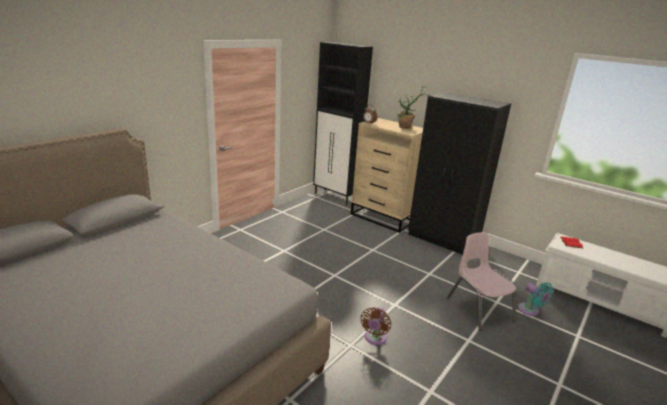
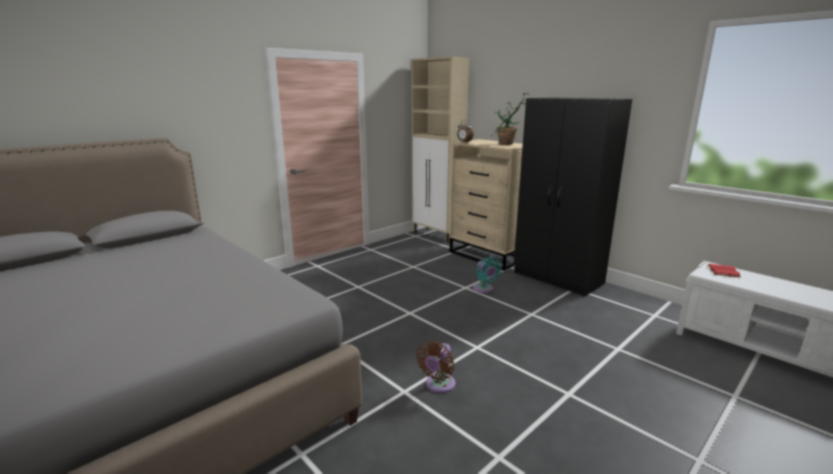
camera: 10 degrees right, 5 degrees down
(335, 197) = (437, 236): black cabinet -> beige cabinet
(479, 309) = (590, 356): pink chair -> none
(530, 311) = (665, 361): turquoise fan -> turquoise fan (484, 289)

